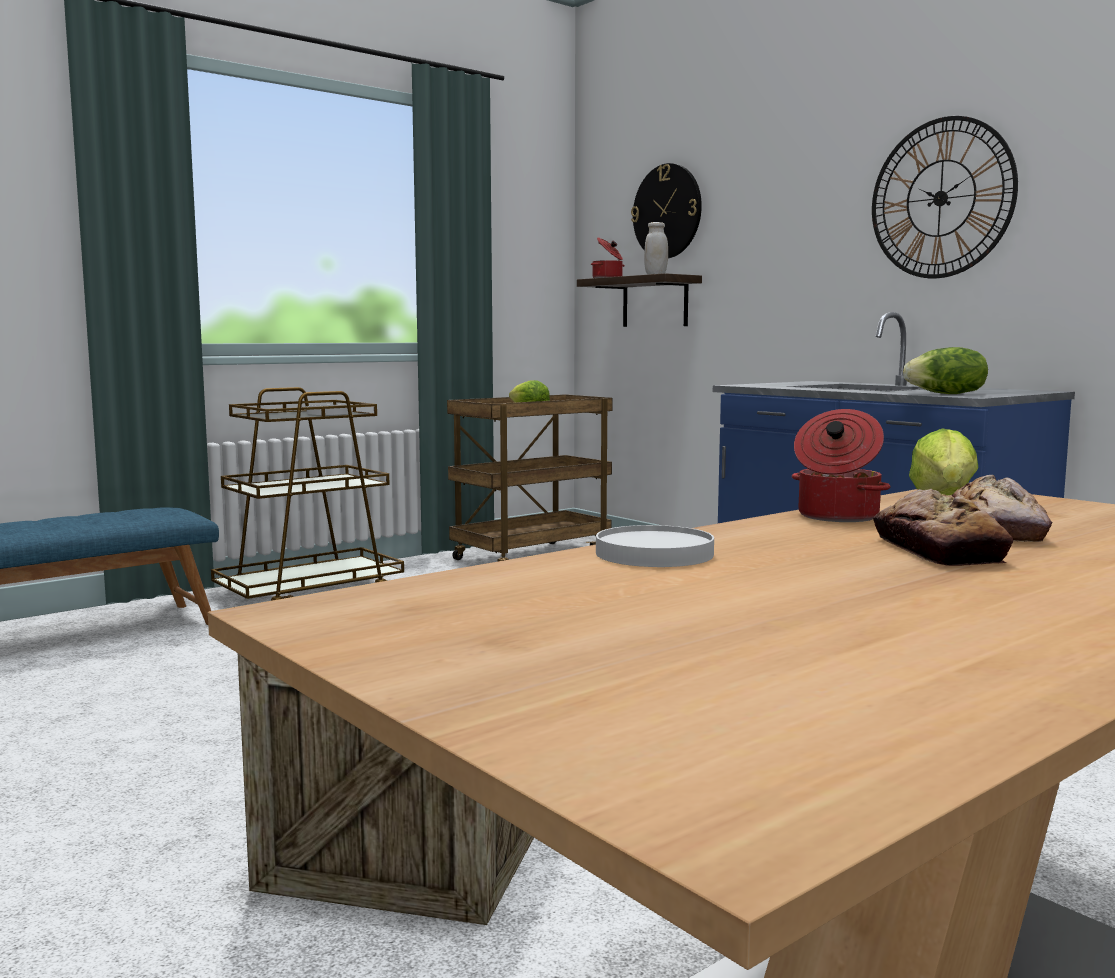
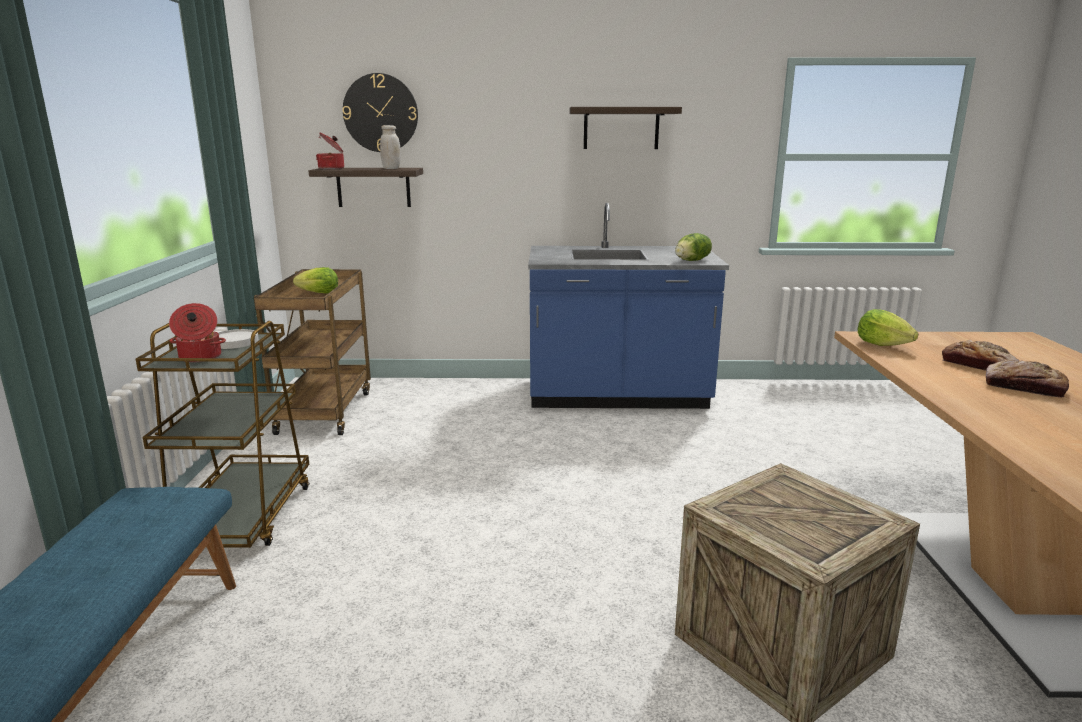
camera: 50 degrees left, 10 degrees up
(654, 554) = (1013, 431): white plate -> none
(836, 516) = (923, 374): cooking pot -> cooking pot (199, 357)
(941, 198) = (621, 128): wall clock -> shelf

